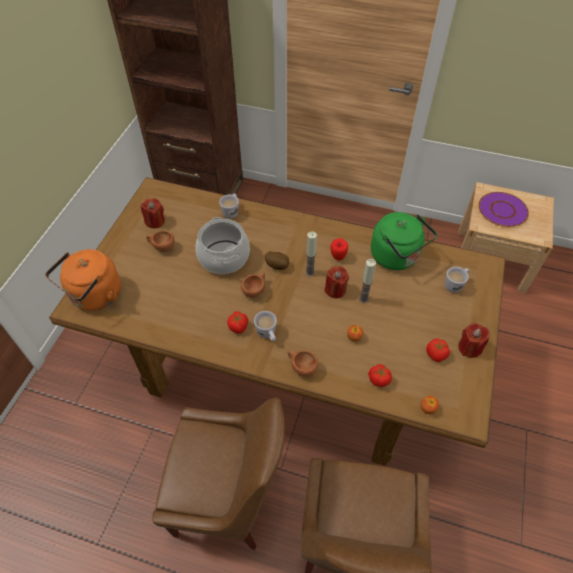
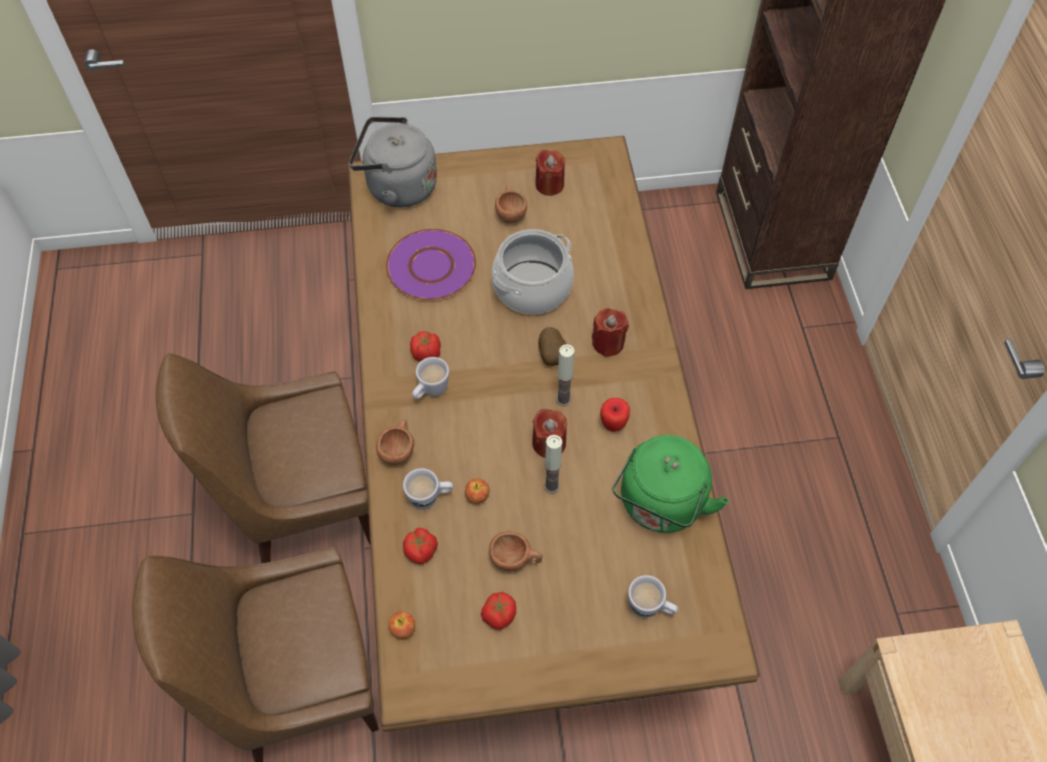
camera: 65 degrees right, 5 degrees up
(94, 296) = (397, 187): orange kettle -> grey kettle
(229, 496) = (301, 503): brown chair -> brown chair turned 90 degrees clockwise
(231, 211) = (621, 259): white mug -> white mug (430, 498)
(255, 290) = (496, 347): brown cup -> brown cup (516, 559)
(469, 348) = (535, 661): red candle -> red candle (608, 343)
(502, 210) = (970, 688): purple plate -> purple plate (431, 266)

